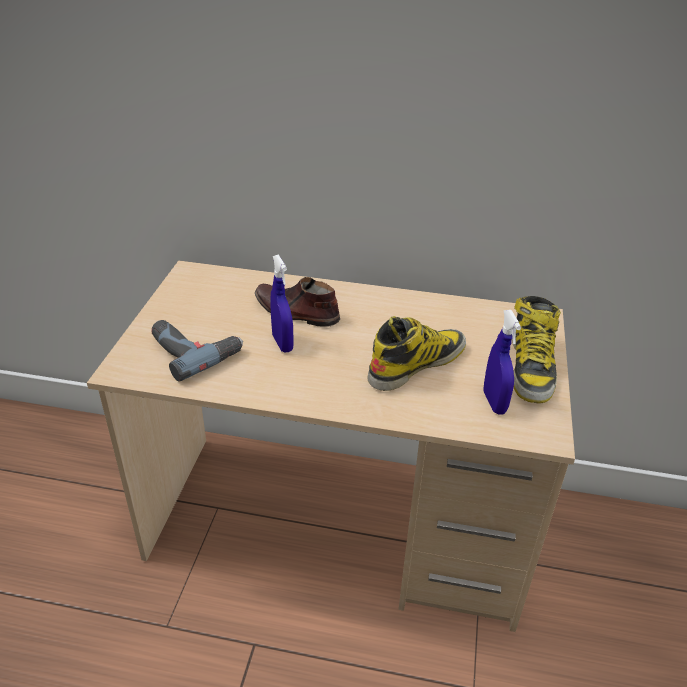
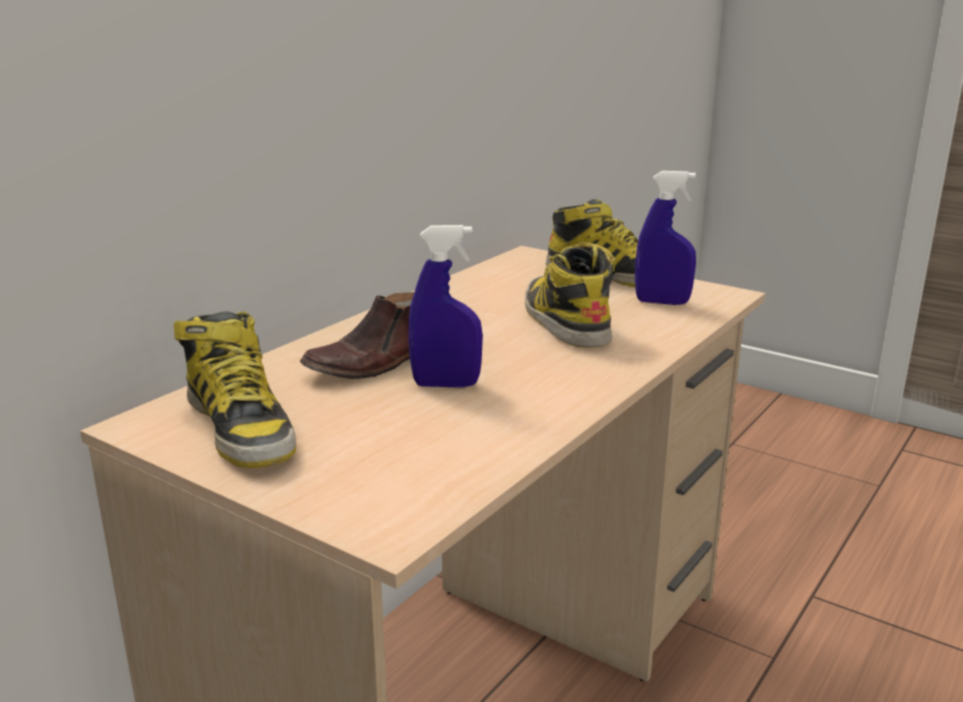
camera: 65 degrees left, 15 degrees down
(194, 350) = (396, 452): power drill -> none
(198, 298) = (241, 428): none -> boot

